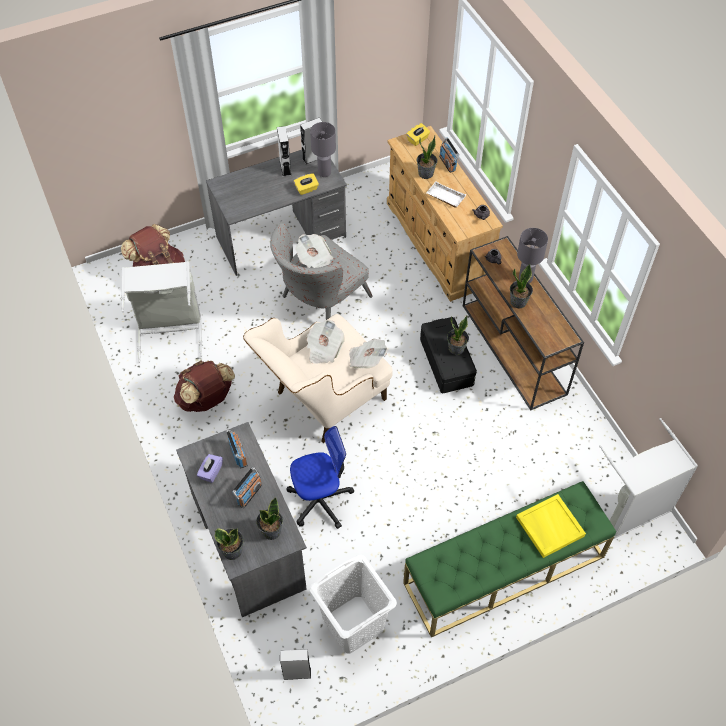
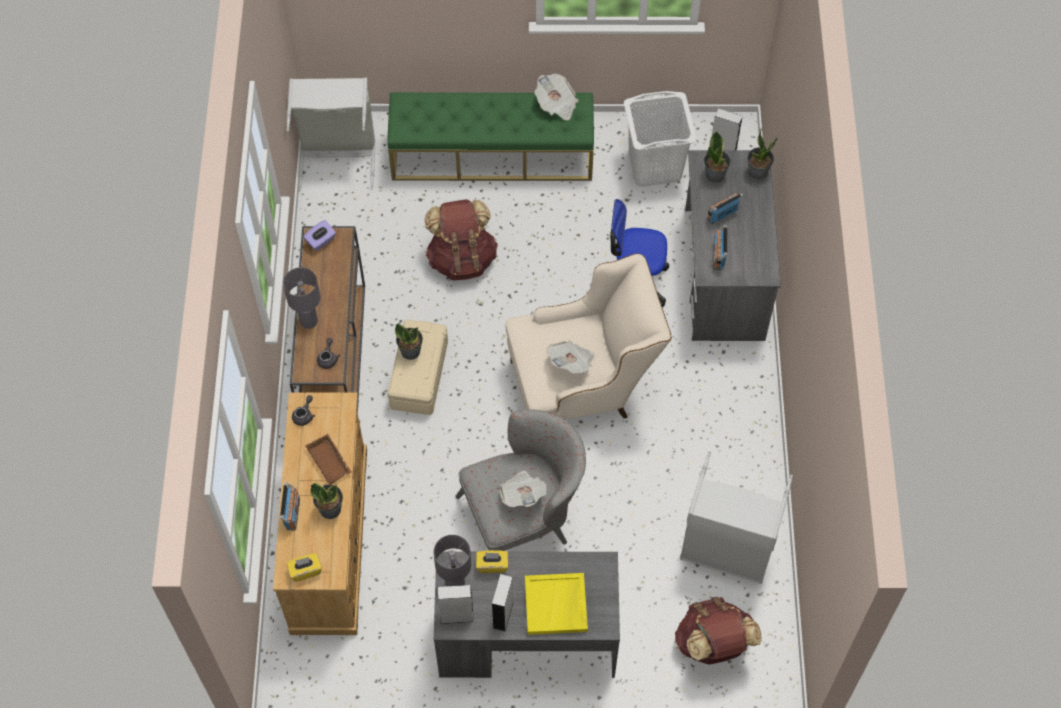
camera: 155 degrees left, 5 degrees up
(206, 400) = (712, 442): brown backpack -> brown backpack (462, 258)
(211, 472) = (752, 249): purple tissue box -> purple tissue box (321, 241)
(366, 359) = (531, 331): newspaper -> newspaper (556, 104)
(444, 197) = (330, 461): white tray -> brown tray
(447, 362) = (418, 374): black storage box -> beige storage box
(518, 302) = (337, 296): potted plant -> none
(549, 526) = (448, 115): yellow tray -> yellow tray (556, 605)

